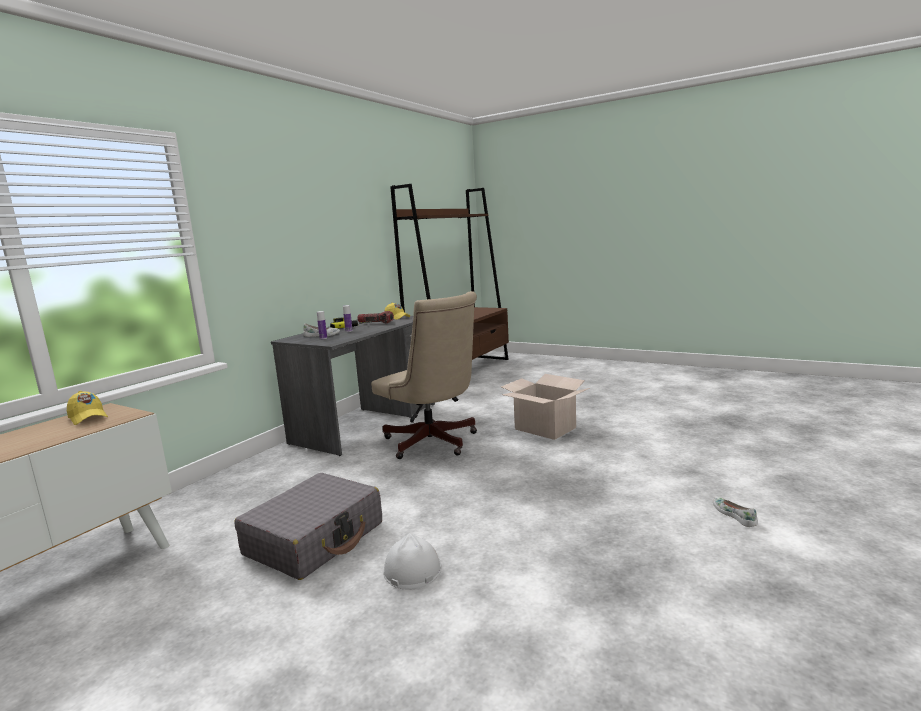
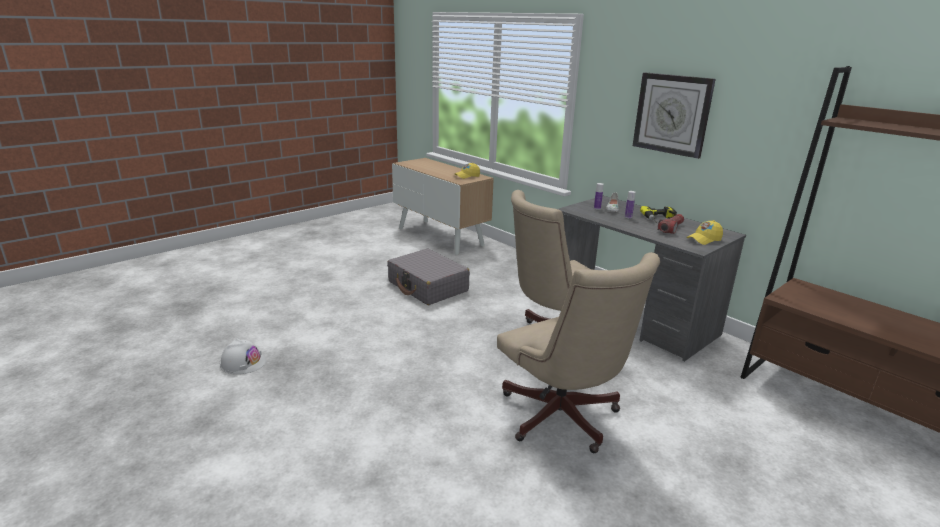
camera: 105 degrees right, 10 degrees up
(302, 237) = (672, 114): none -> wall clock
(412, 569) = (368, 308): white hard hat -> white hard hat (243, 362)
(545, 428) = (563, 420): cardboard box -> beige office chair
(734, 515) = (283, 458): white shoe -> none

